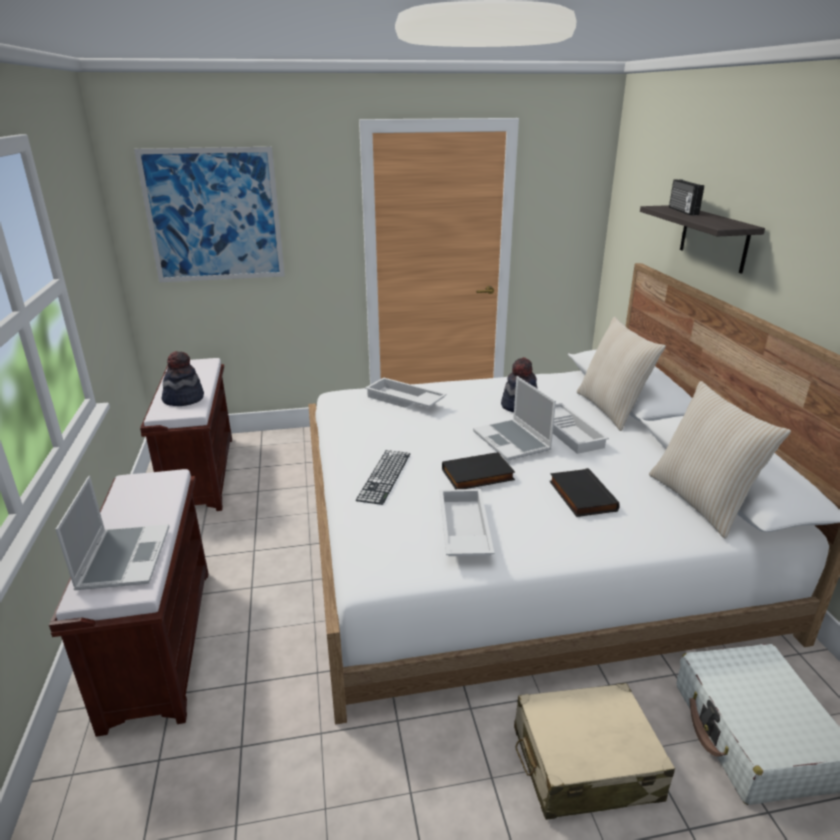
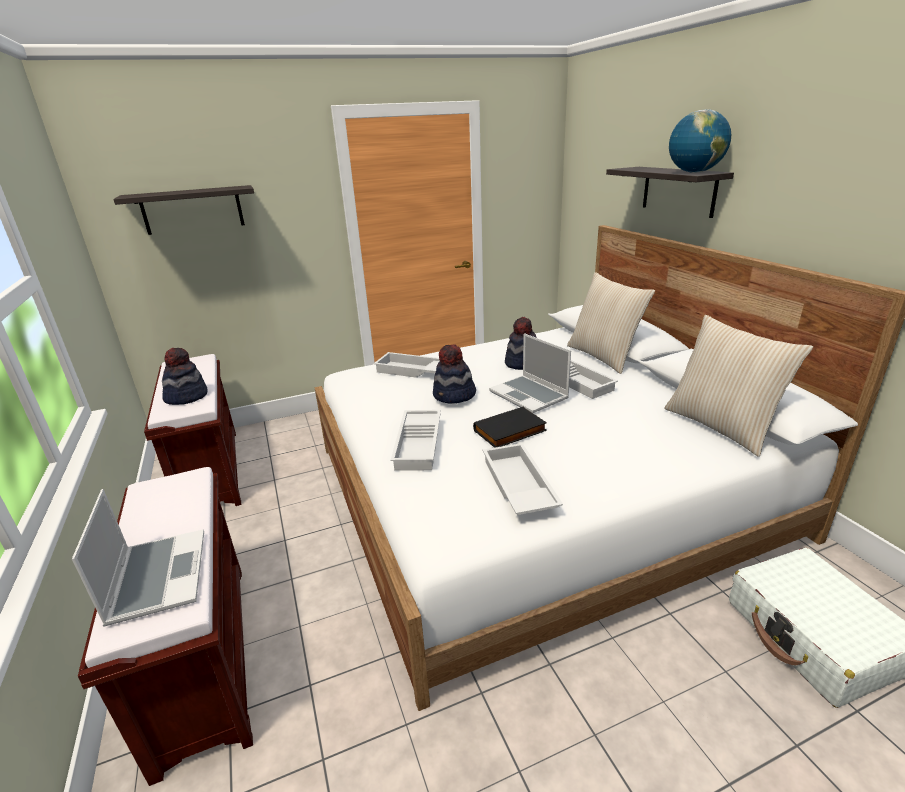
camera: 10 degrees left, 0 degrees up
(214, 216) = (192, 210): picture -> shelf
(384, 476) = (420, 444): keyboard -> white tray
(435, 432) = (454, 396): none -> hat
(580, 496) = (613, 436): black book -> none
(584, 763) = (677, 699): beige suitcase -> none
(682, 211) = (647, 169): radio -> none
(722, 224) = (694, 172): none -> globe

